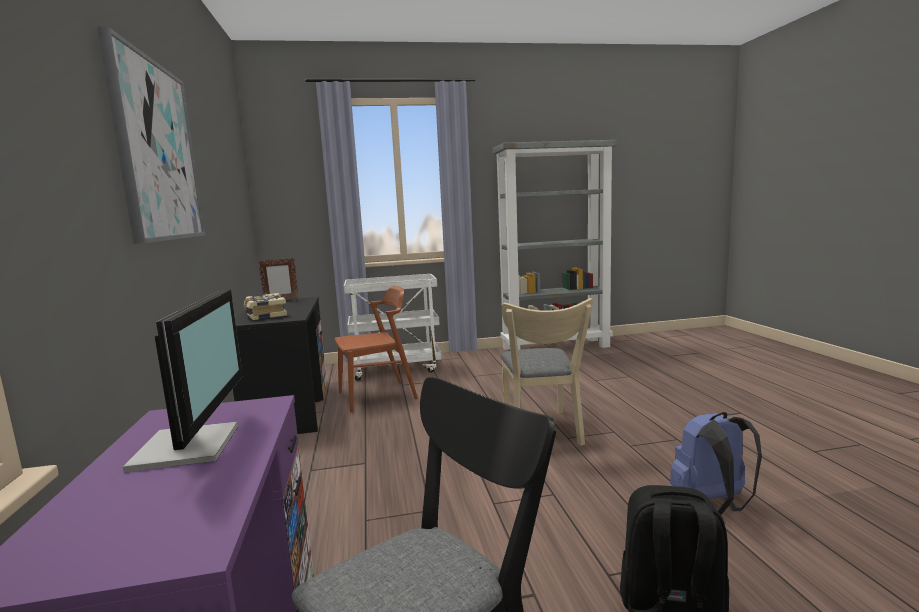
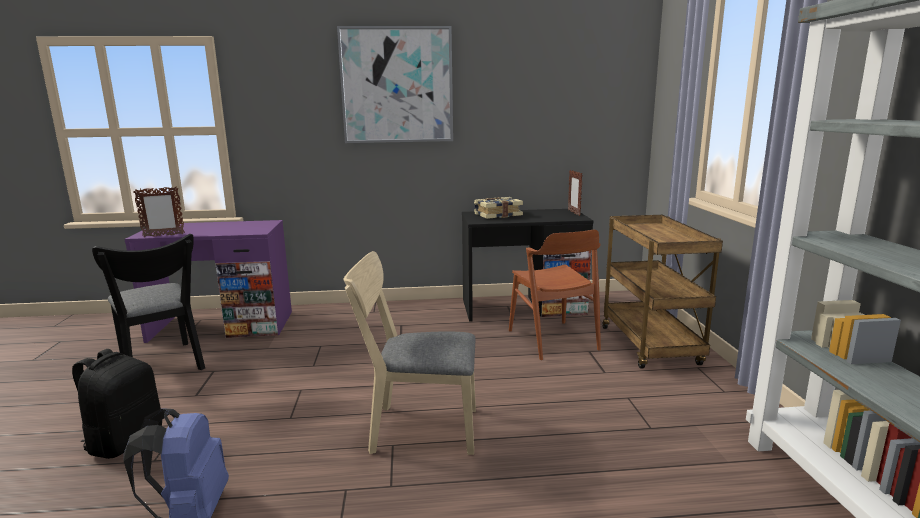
camera: 95 degrees right, 5 degrees up
(191, 445) = (225, 228): monitor -> none
(229, 503) = (163, 235): none -> picture frame
(397, 369) = (651, 347): white cart -> brown cart

